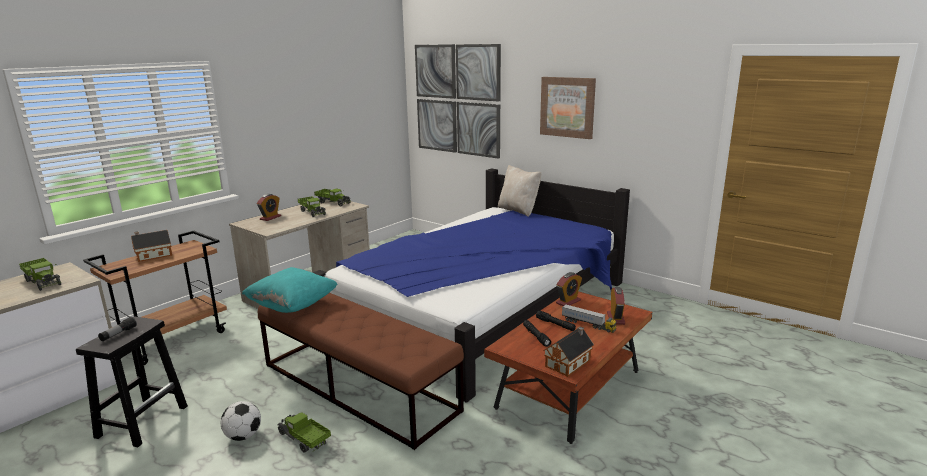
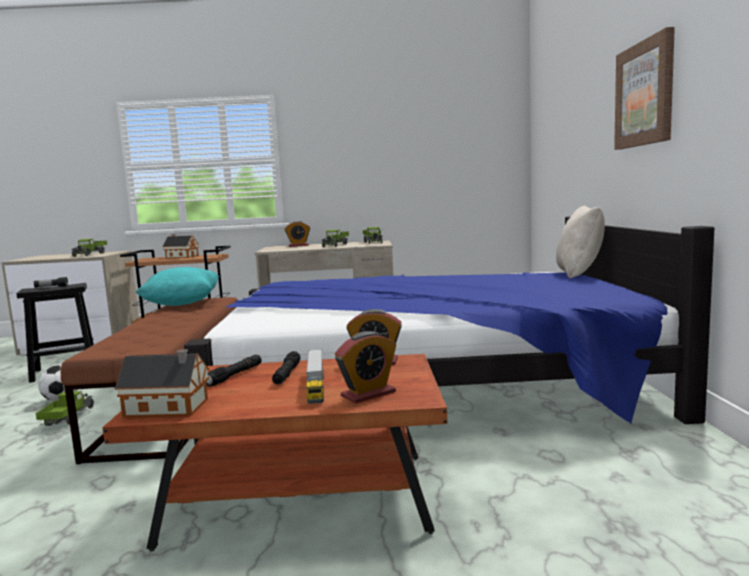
camera: 50 degrees right, 10 degrees down
(457, 100) = (558, 126): picture -> none

